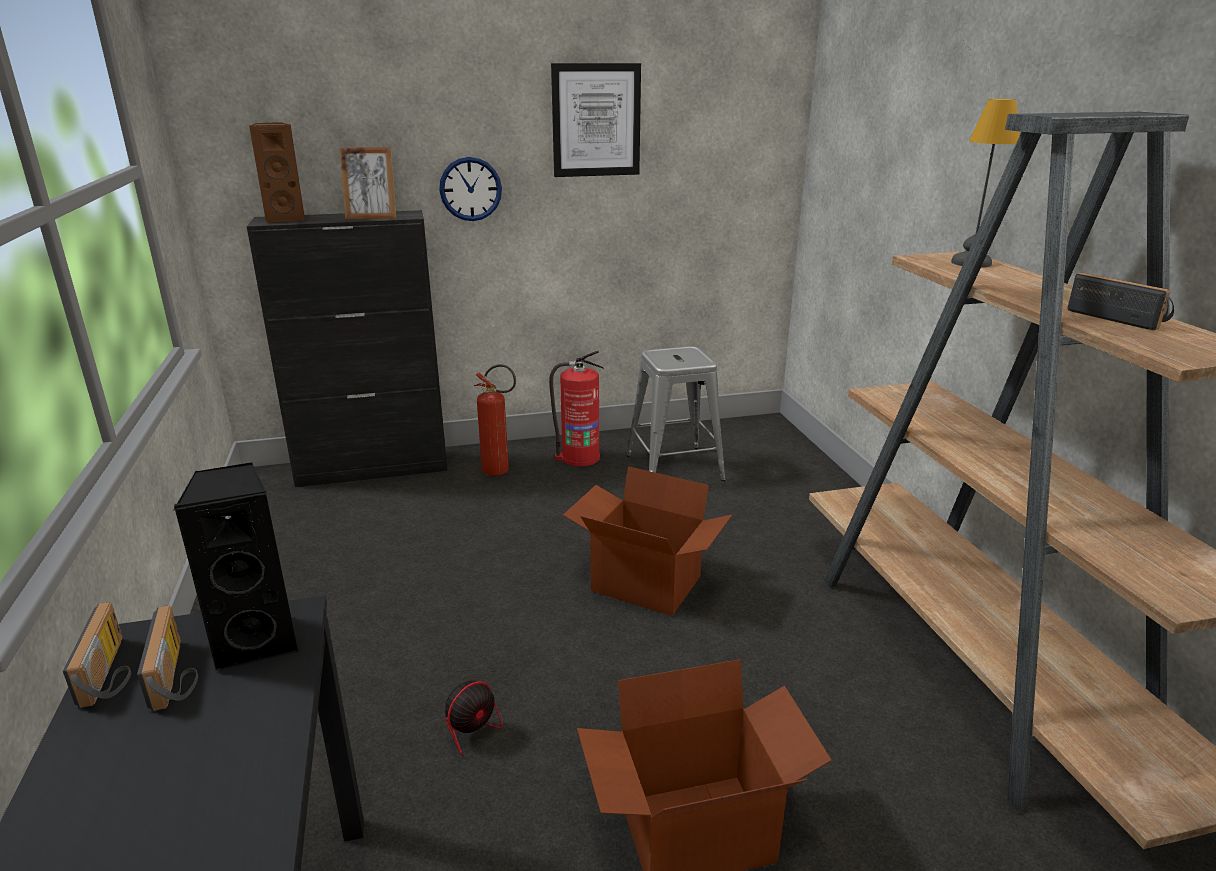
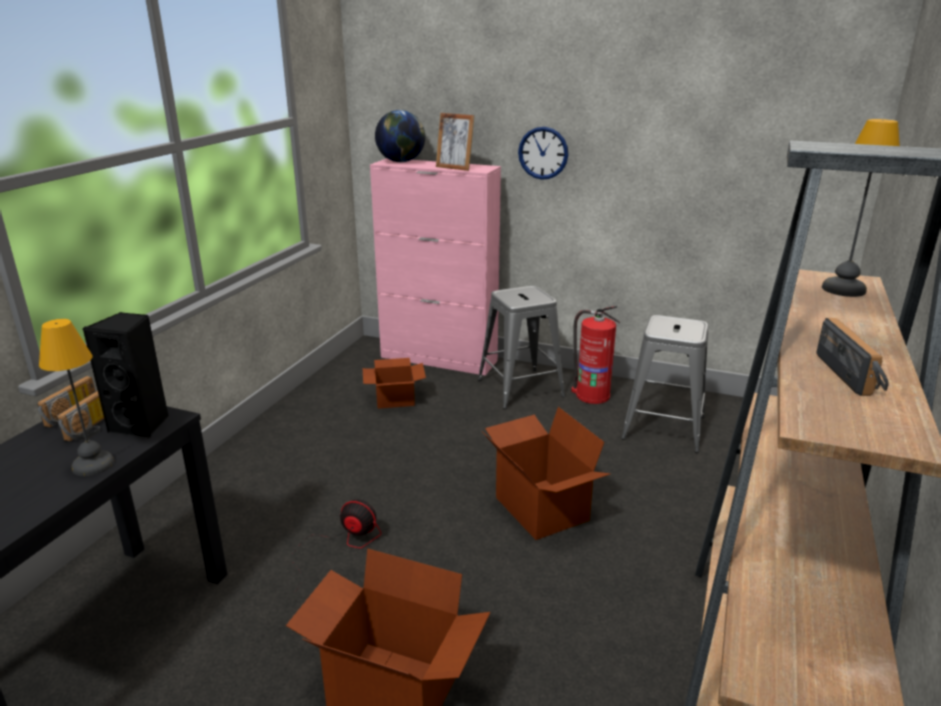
camera: 35 degrees right, 0 degrees up
(264, 721) = (94, 465): none -> table lamp
(285, 219) = (401, 161): brown speaker -> globe
(365, 527) = (395, 398): none -> cardboard box
(374, 468) = (439, 359): black cabinet -> pink cabinet
(475, 714) = (341, 545): fan -> fan turned 150 degrees counterclockwise
(500, 472) = (521, 388): fire extinguisher -> grey stool
(596, 120) = (658, 103): picture -> none

